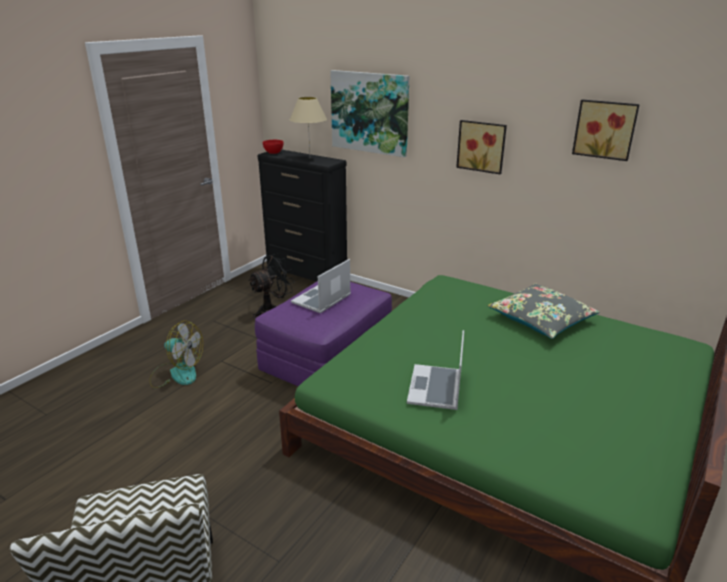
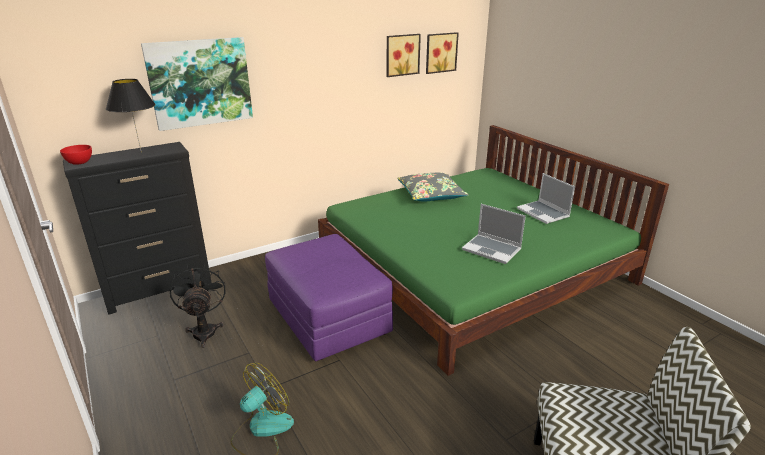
camera: 65 degrees left, 0 degrees up
(310, 158) = (141, 152): beige table lamp -> black table lamp
(321, 300) = (320, 263): laptop -> laptop (543, 213)
(482, 146) = (320, 88): picture -> picture (440, 52)

